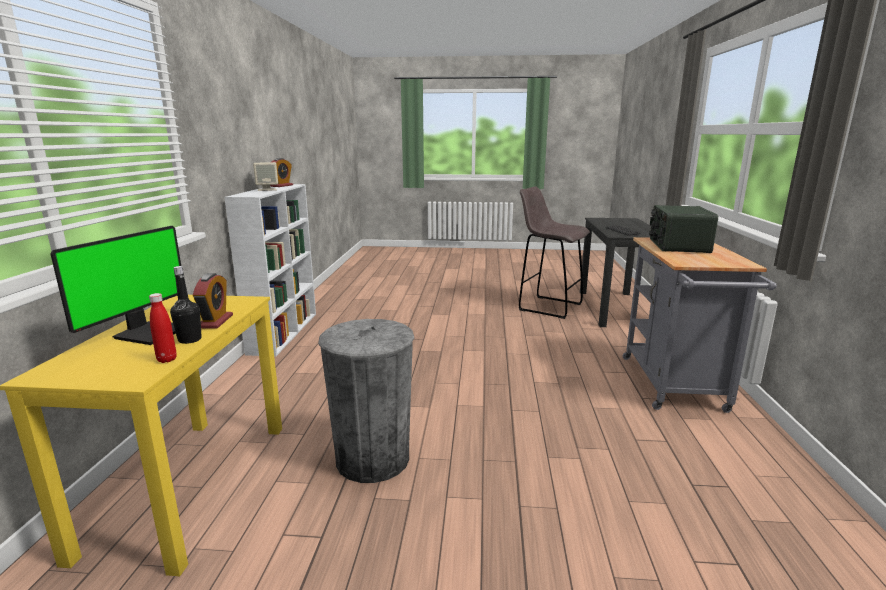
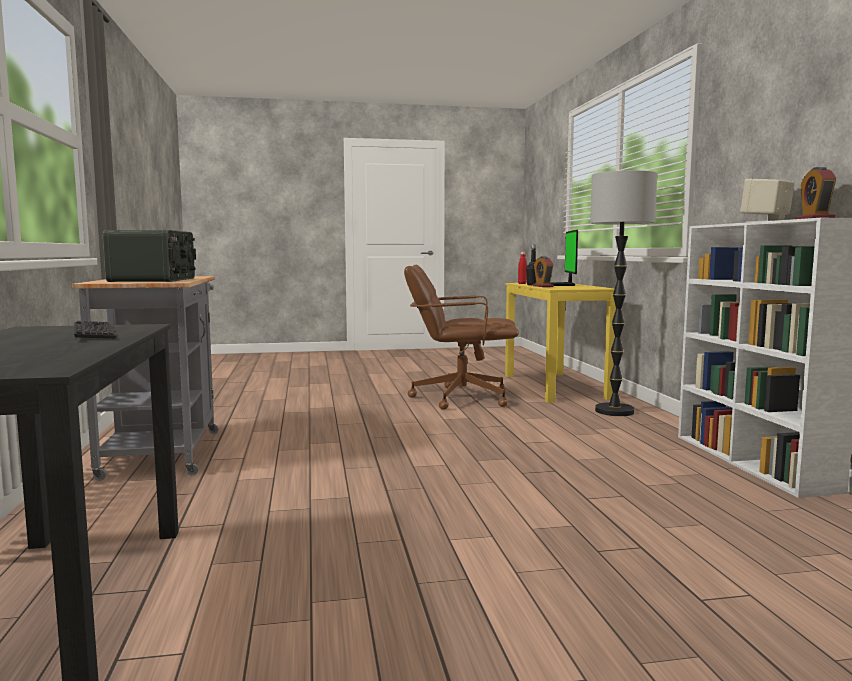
camera: 165 degrees right, 10 degrees down
(249, 398) = (614, 411): none -> floor lamp
(373, 459) = (460, 398): grey trash can -> brown office chair
(548, 307) = (276, 589): grey stool -> none

